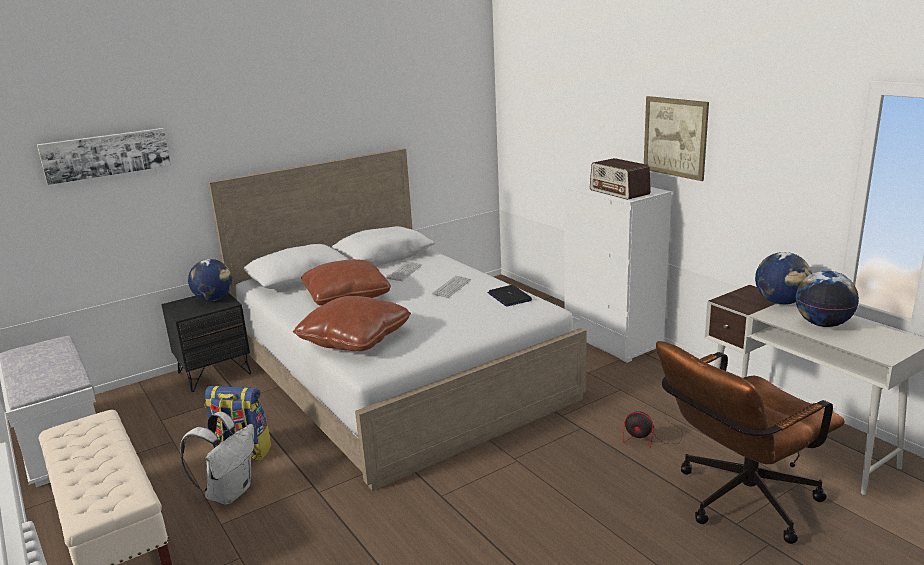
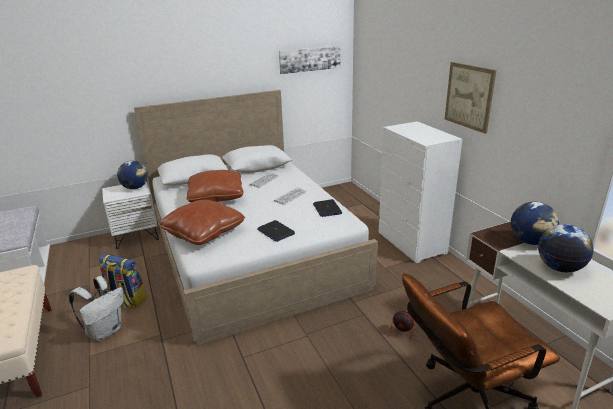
camera: 10 degrees right, 5 degrees up
(106, 155) = (61, 85): picture -> picture (309, 59)
(214, 373) = (136, 236): black nightstand -> white nightstand
(454, 328) = (275, 231): none -> laptop
(619, 192) = (421, 136): radio -> none

